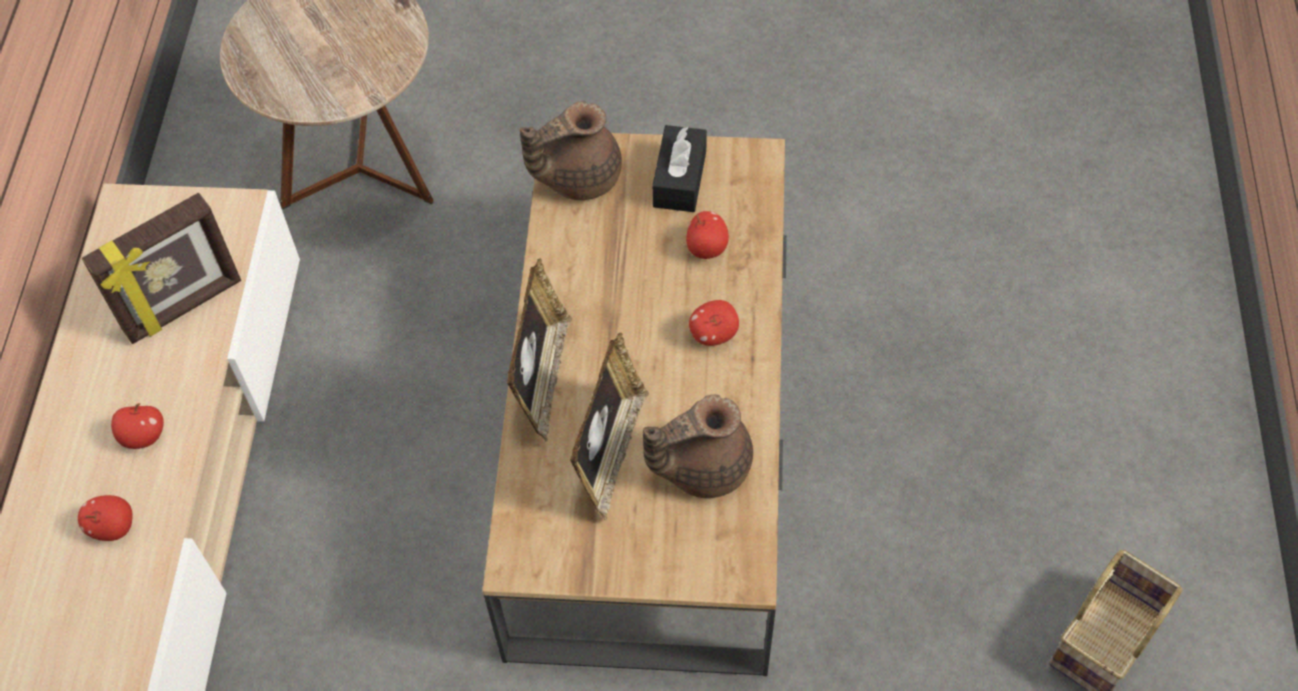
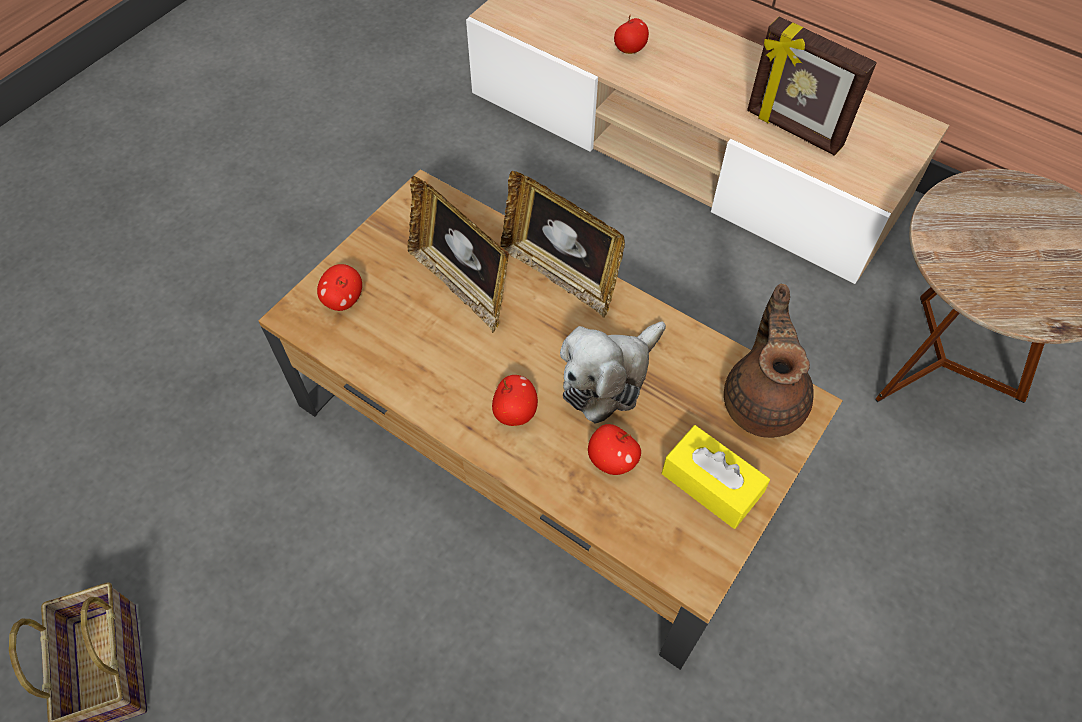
camera: 120 degrees right, 0 degrees up
(144, 437) = (690, 80): apple -> apple (343, 300)
(184, 307) = (793, 130): picture frame -> picture frame turned 45 degrees counterclockwise
(631, 287) = (609, 378): none -> plush toy
(679, 179) = (711, 484): black tissue box -> yellow tissue box
(701, 466) = (403, 335): brown teapot -> none

